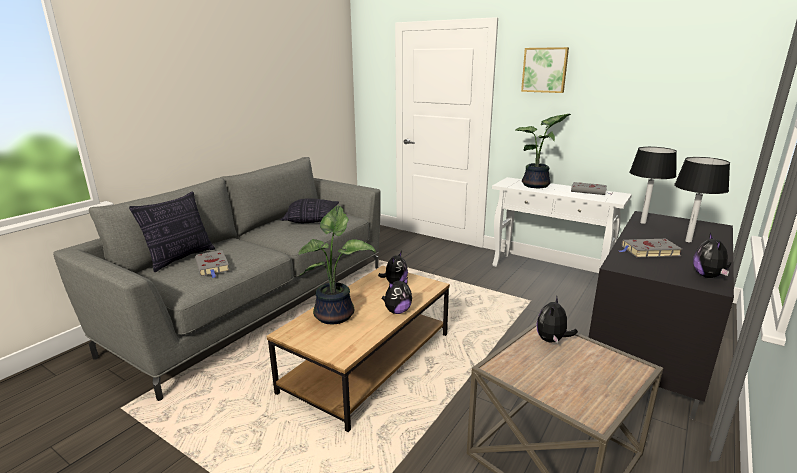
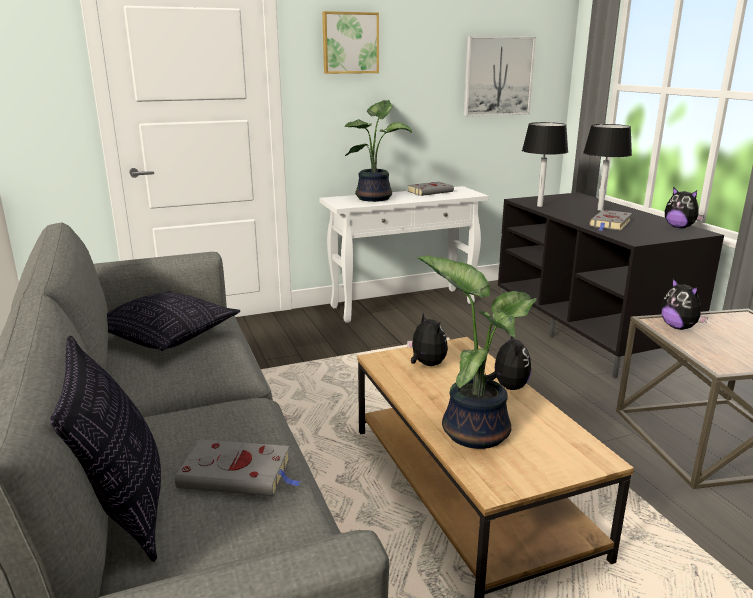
camera: 55 degrees left, 0 degrees up
(687, 101) = (498, 76): none -> picture

